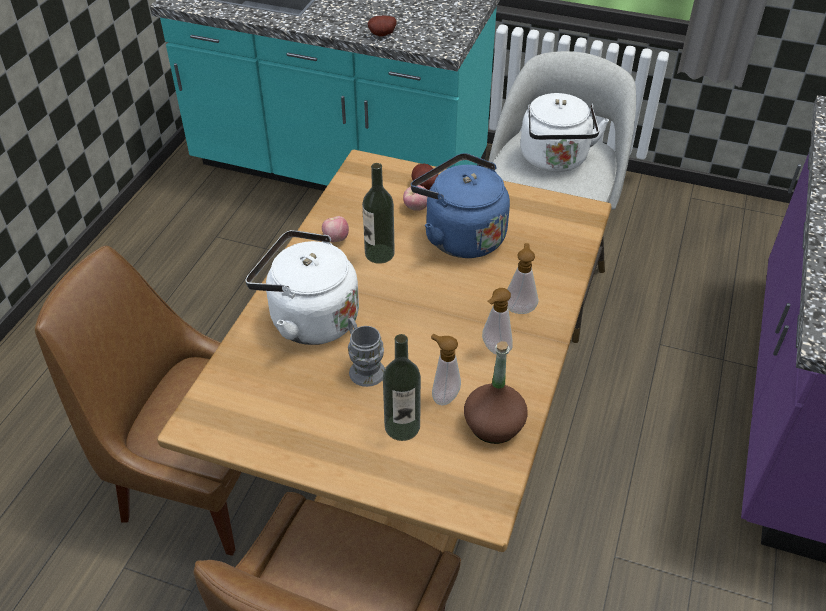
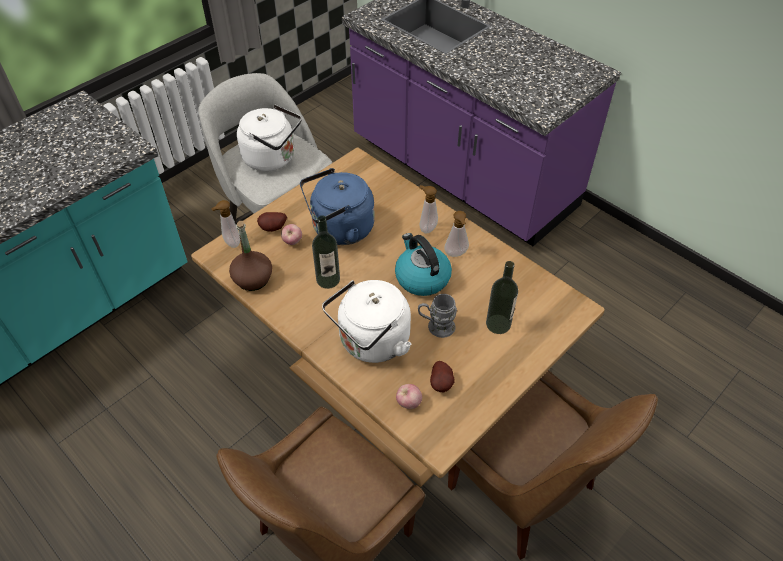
camera: 65 degrees left, 5 degrees up
(336, 238) = (294, 299): apple -> apple (408, 403)
(383, 35) = (76, 175): potato -> potato (442, 383)
(433, 329) = (421, 277): none -> kettle
(443, 396) = (482, 294): soap dispenser -> soap dispenser (231, 243)
(493, 425) = (517, 279): brown bottle -> brown bottle (253, 279)

